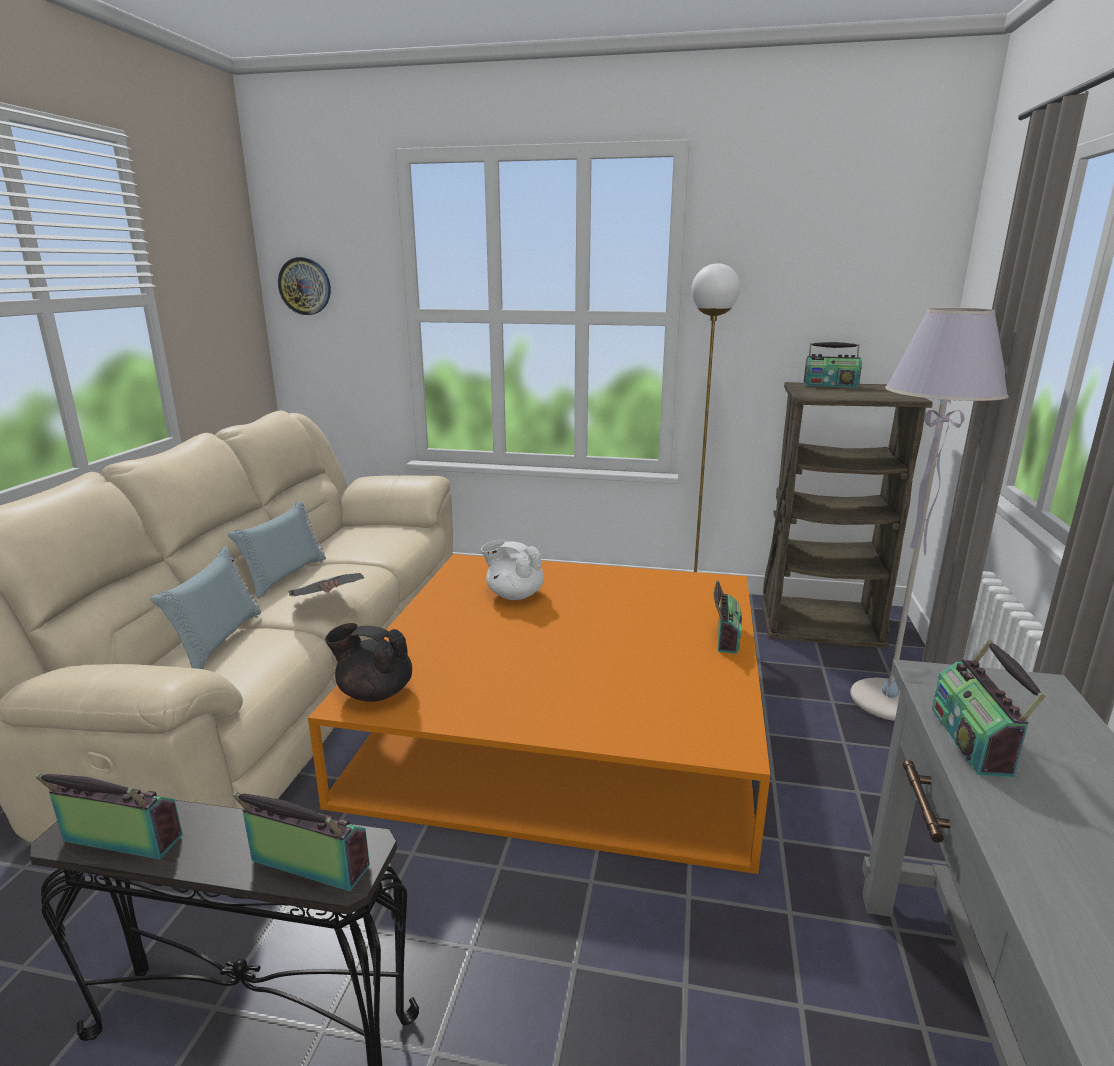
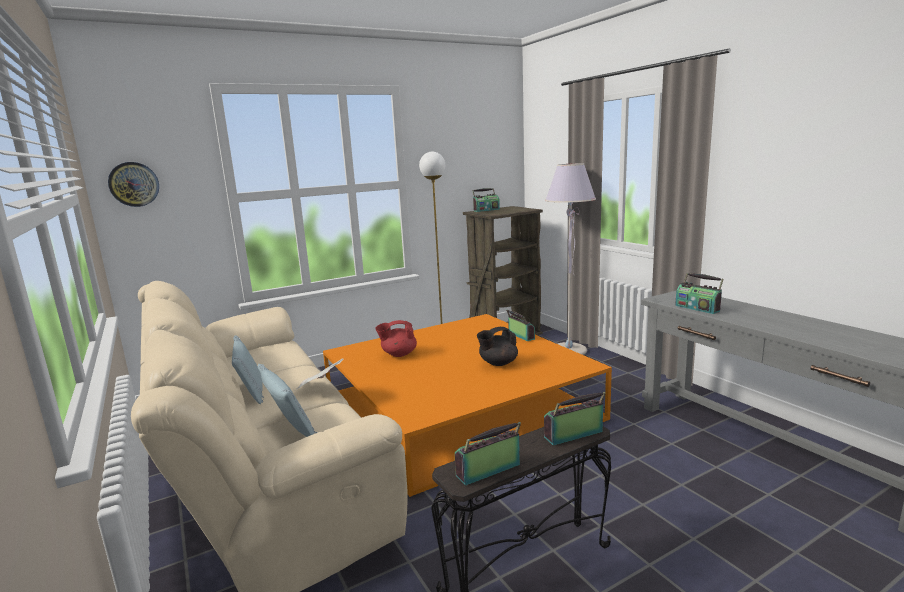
camera: 40 degrees left, 5 degrees down
(374, 692) = (416, 412): black teapot -> black teapot (498, 363)
(514, 595) = (398, 354): white teapot -> red teapot

